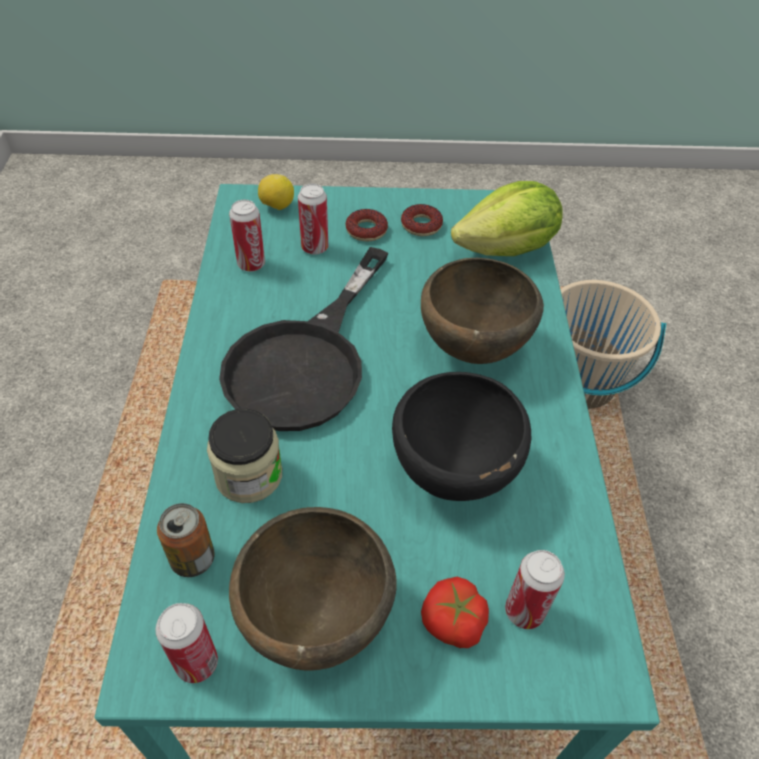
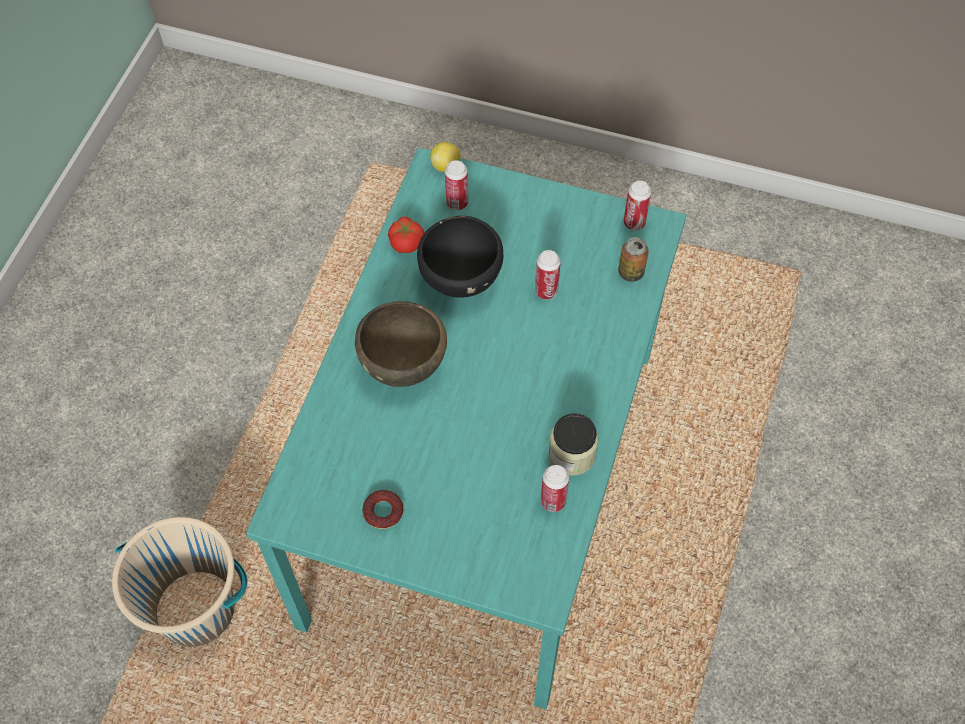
camera: 160 degrees left, 10 degrees up
(249, 475) = (590, 313): jar -> jar (572, 455)
(277, 206) = (512, 575): lemon -> lemon (446, 166)
(306, 361) = (531, 389): black frying pan -> none
(315, 248) = (491, 507): can -> can (546, 291)
(315, 621) = (569, 226): brown bowl -> none
(366, 230) = (437, 518): donut -> none
(452, 622) = (497, 207): tomato -> tomato (407, 242)
(507, 250) = (321, 460): lettuce -> none

